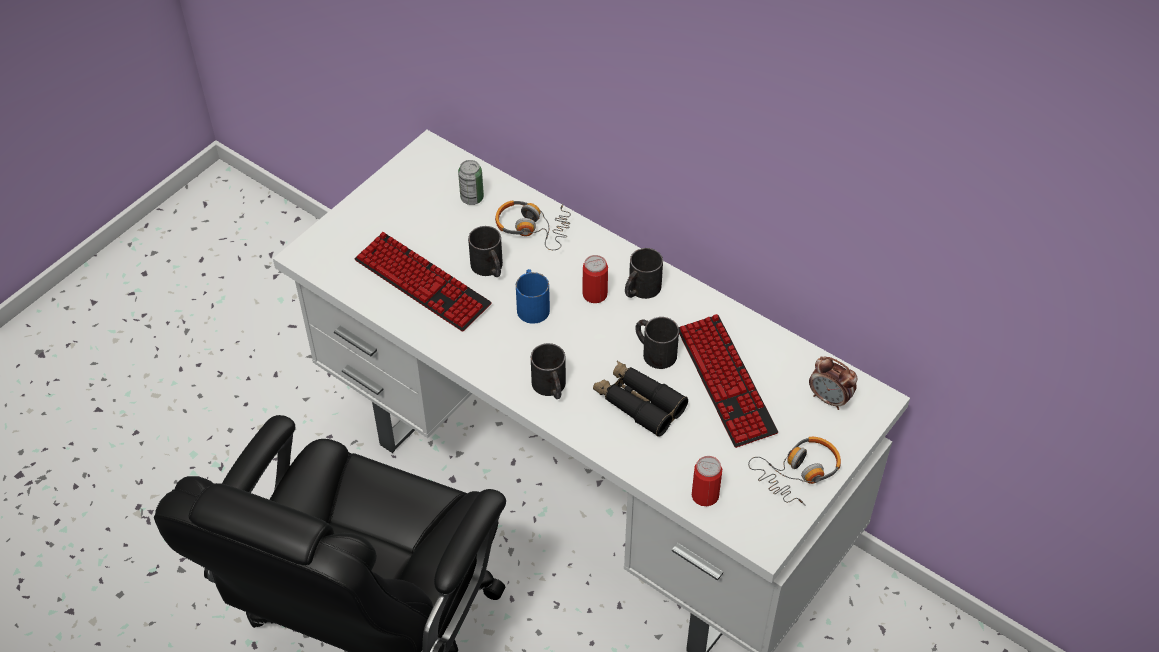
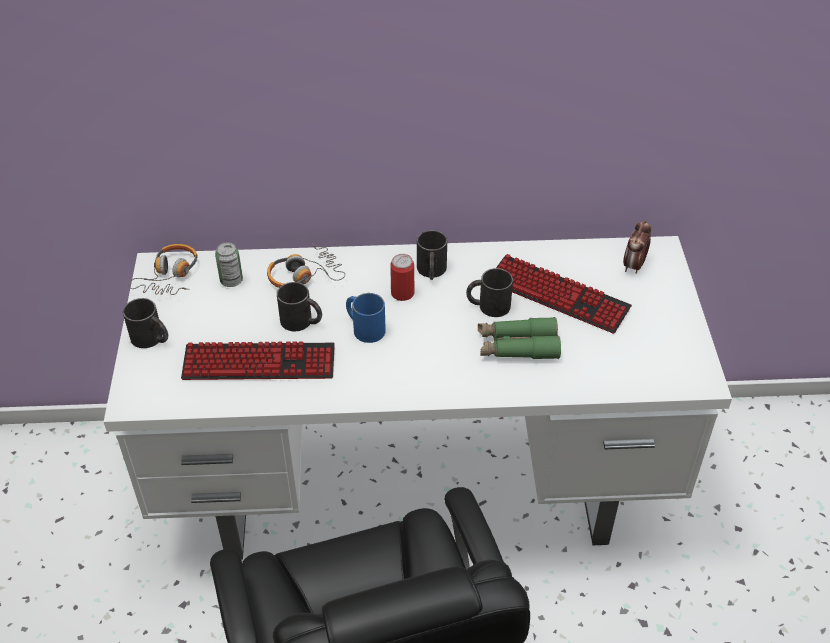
camera: 40 degrees left, 5 degrees down
(551, 388) = (444, 375): black mug -> black mug (152, 339)
(638, 403) = (517, 346): black binoculars -> green binoculars
(705, 495) = (631, 377): can -> none
(798, 473) = (670, 324): headphones -> headphones (170, 276)
(829, 399) = (634, 266): alarm clock -> alarm clock turned 120 degrees clockwise

